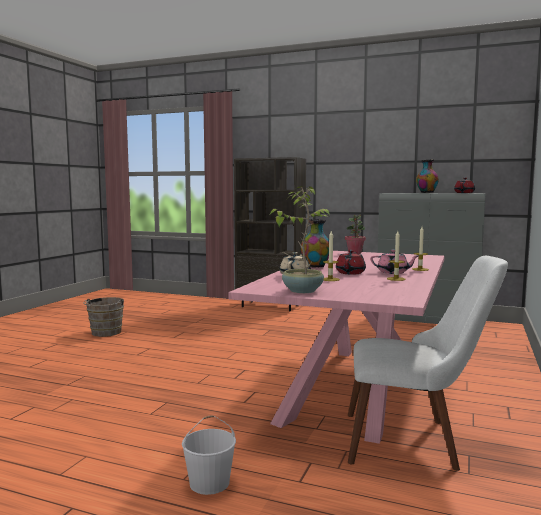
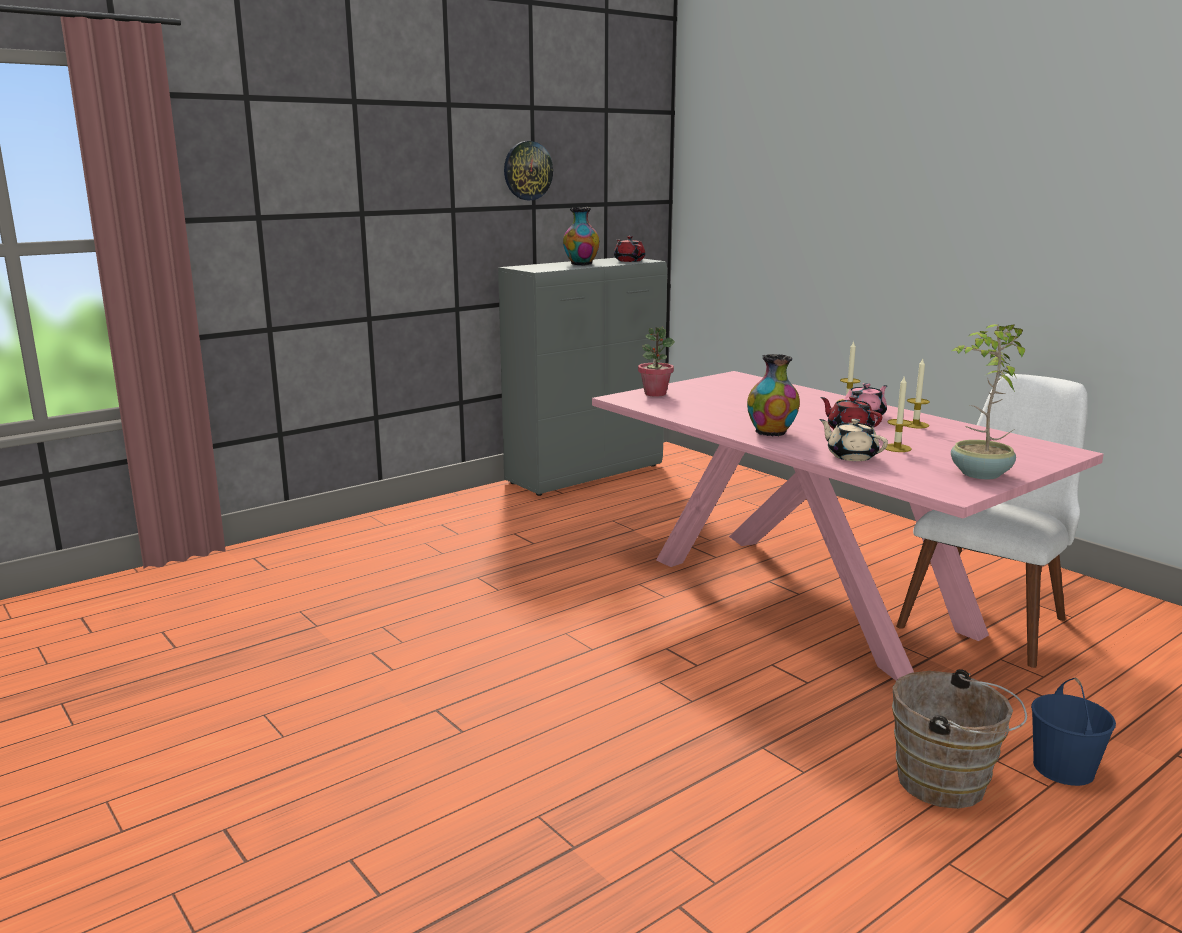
camera: 60 degrees left, 10 degrees up
(105, 333) = (233, 745): brown bucket -> brown bucket (948, 785)
(210, 482) = (1062, 767): white bucket -> blue bucket
(270, 306) = (324, 537): brown bookcase -> none
(411, 141) = (527, 170): none -> wall clock

